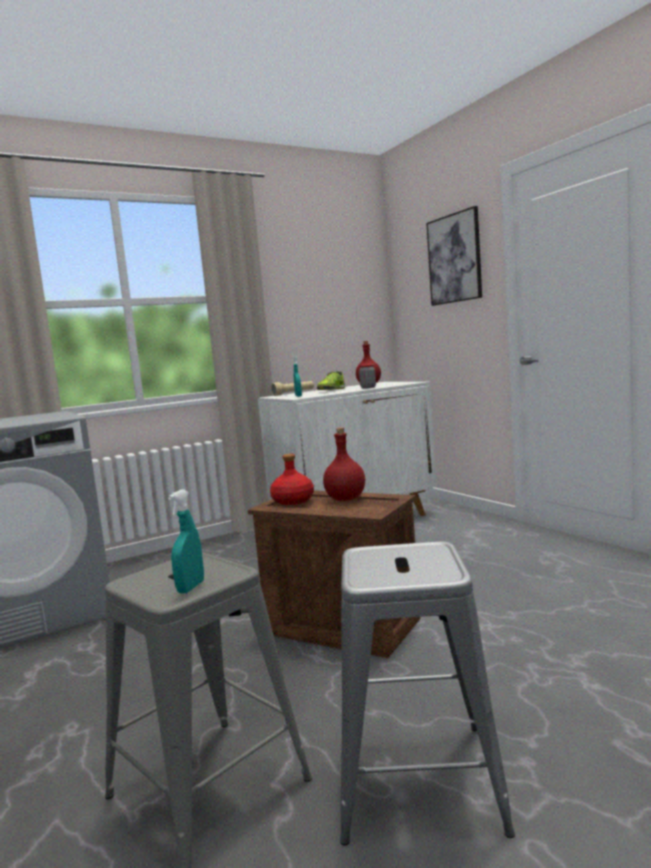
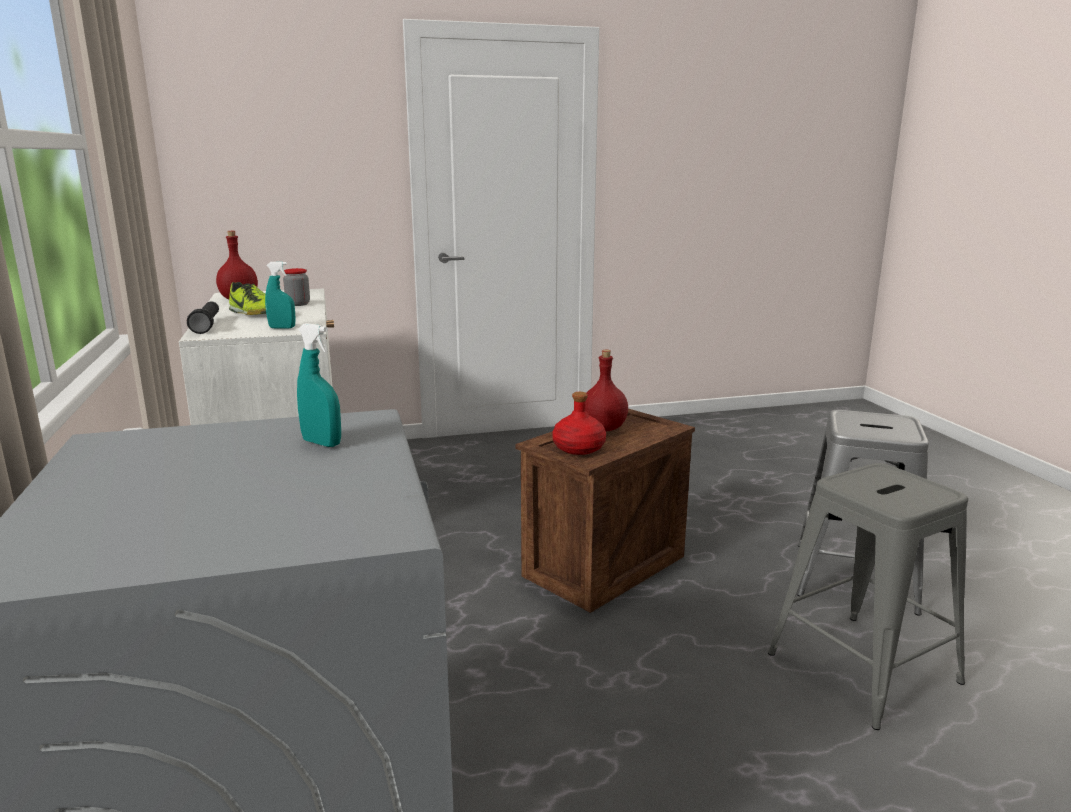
camera: 75 degrees left, 10 degrees up
(191, 587) = (920, 484): turquoise spray bottle -> turquoise spray bottle (322, 443)
(293, 393) = (207, 326): beige flashlight -> black flashlight
(454, 258) = (320, 119): picture -> none

